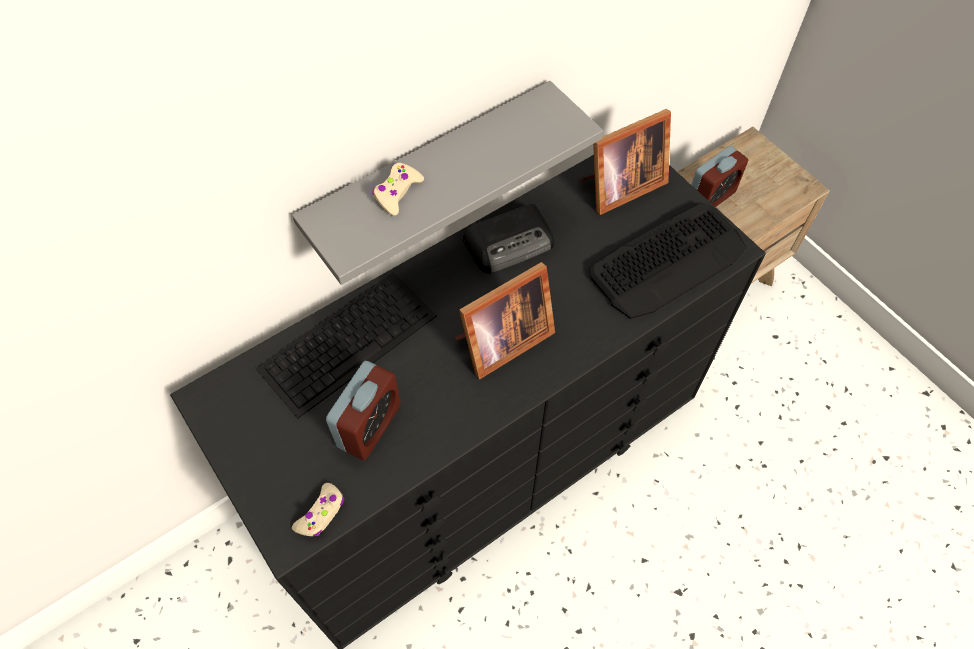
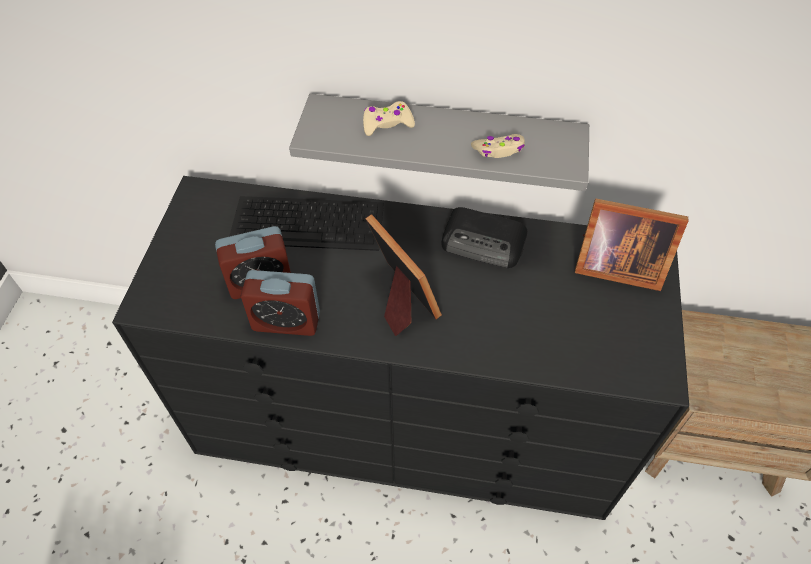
camera: 45 degrees right, 5 degrees down
(321, 513) = (175, 308): beige game controller -> beige game controller (499, 150)
(500, 341) = (400, 299): picture frame -> picture frame turned 135 degrees counterclockwise
(668, 261) = (592, 345): keyboard -> none
(710, 197) = (735, 356): alarm clock -> alarm clock (286, 321)

